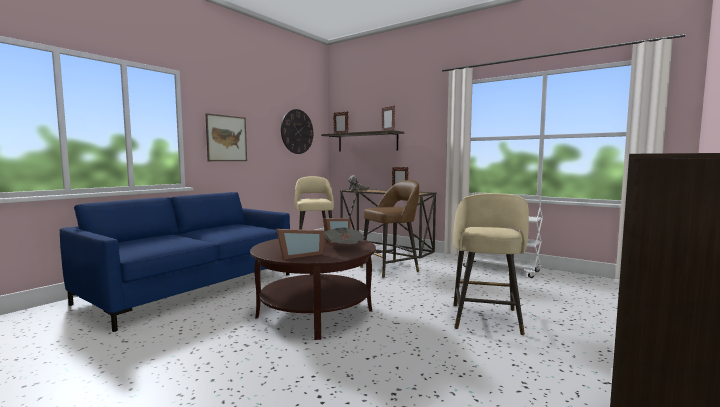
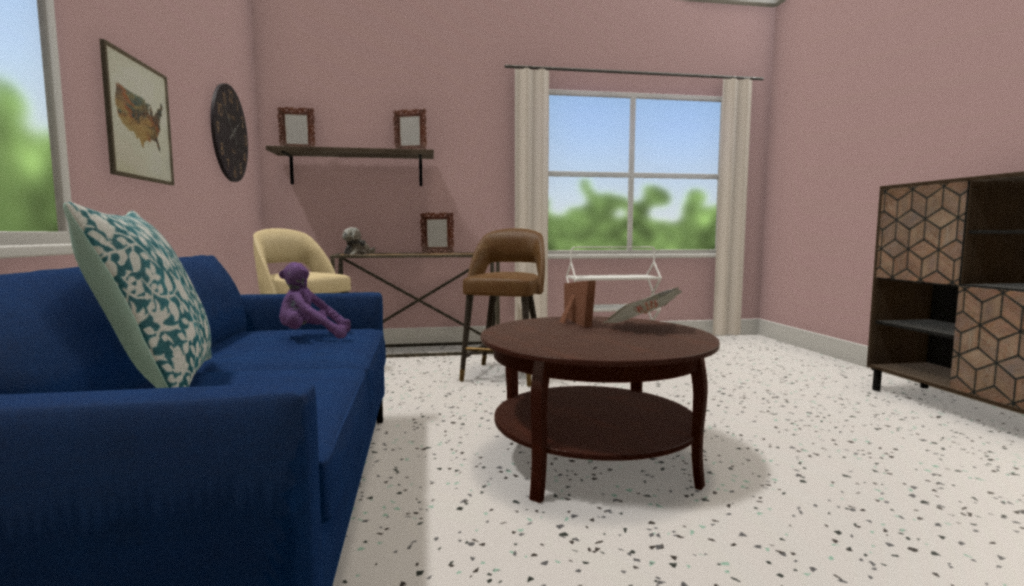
camera: 45 degrees left, 0 degrees up
(159, 236) = (158, 382): none -> pillow
(240, 229) = (311, 337): none -> purple plush toy
(299, 255) = (647, 345): picture frame -> none
(485, 320) = (747, 398): beige stool -> none

